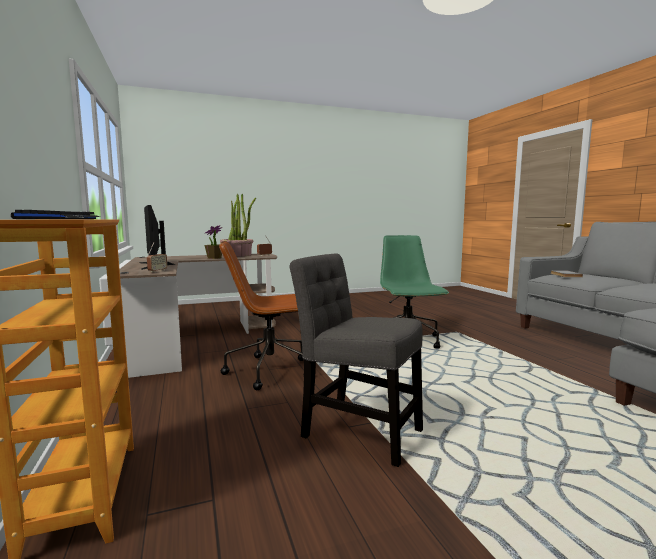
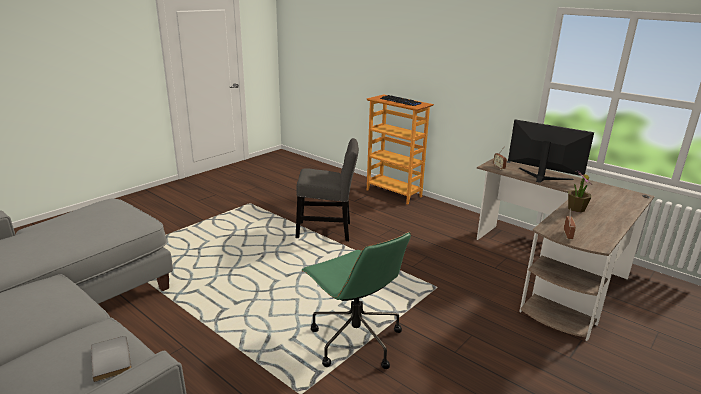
camera: 150 degrees right, 15 degrees up
(237, 255) = (596, 228): potted plant -> none
(271, 371) = (423, 255): brown office chair -> none

